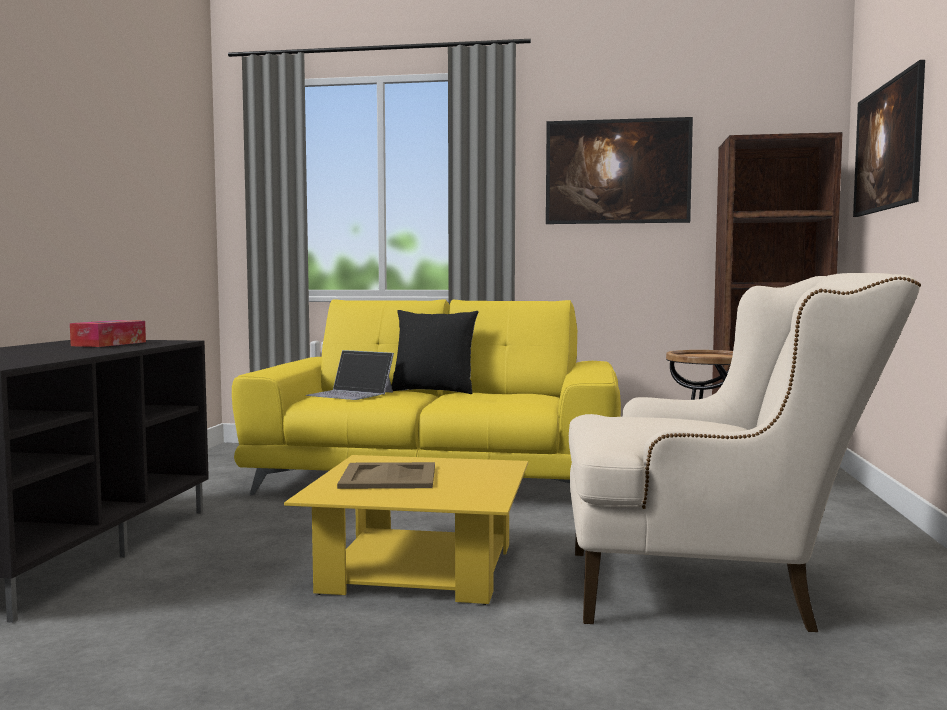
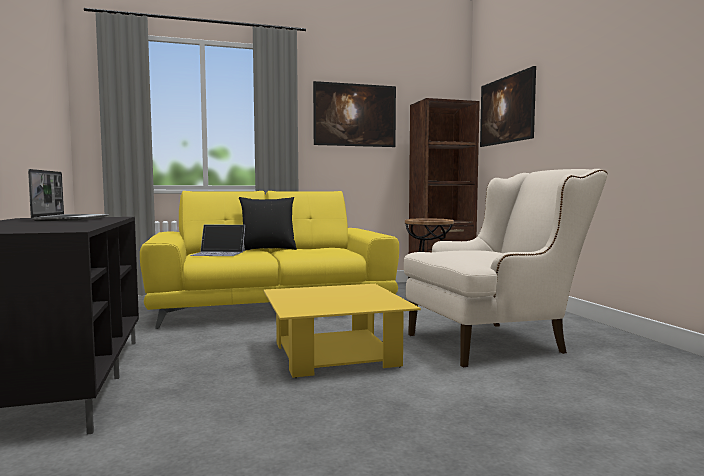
camera: 25 degrees left, 0 degrees up
(109, 344) = (71, 219): tissue box -> laptop
(388, 477) = (314, 298): beige tray -> none

